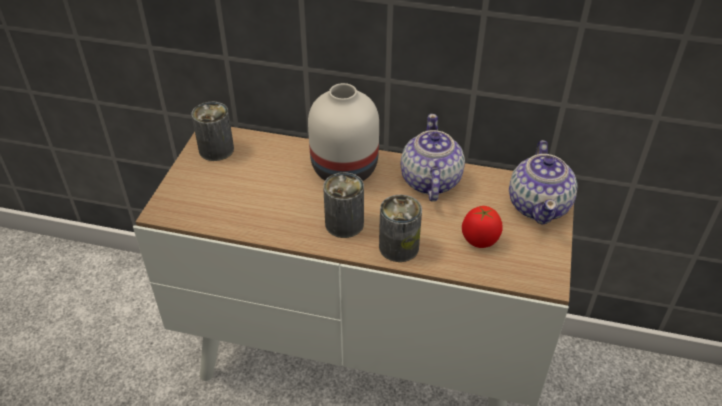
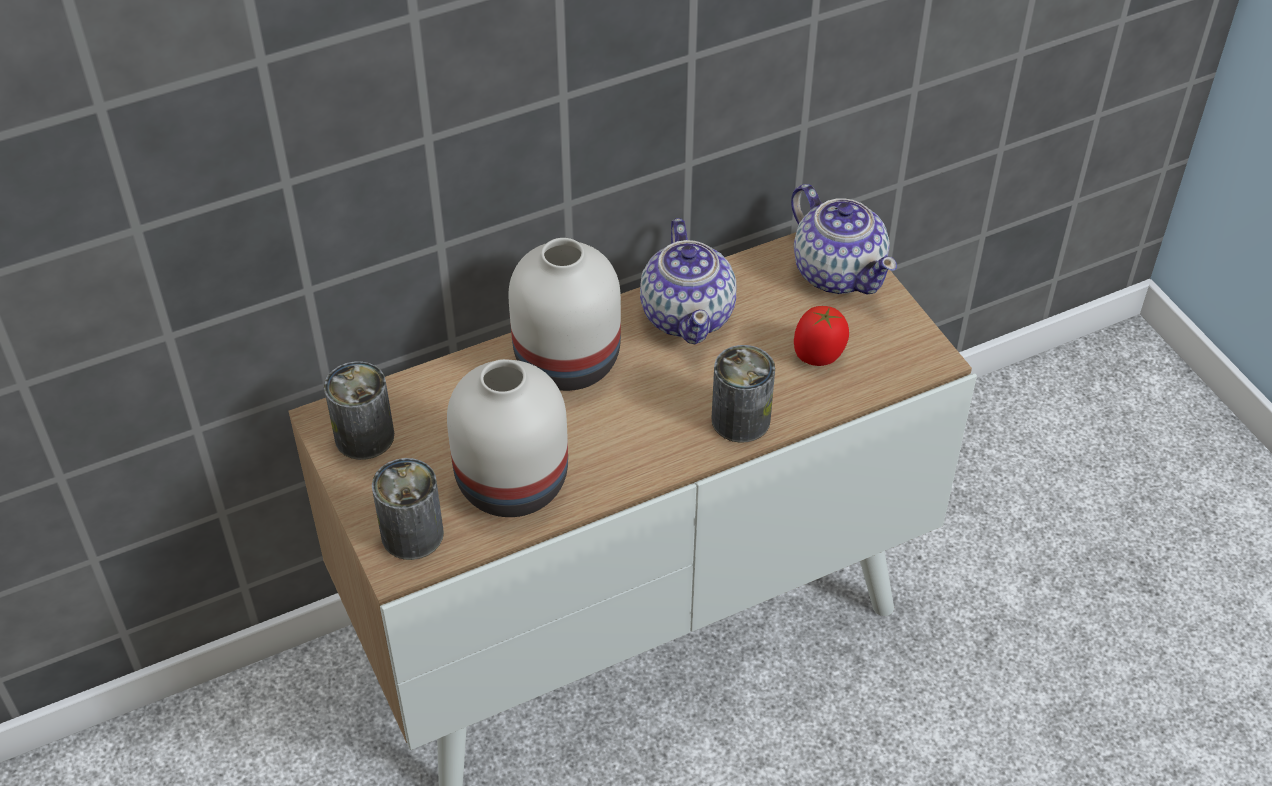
camera: 40 degrees left, 5 degrees up
(254, 208) = (515, 482): none -> white vase
(344, 223) = (648, 431): can -> can (412, 534)
(430, 181) = (688, 314): teapot -> teapot turned 150 degrees counterclockwise

